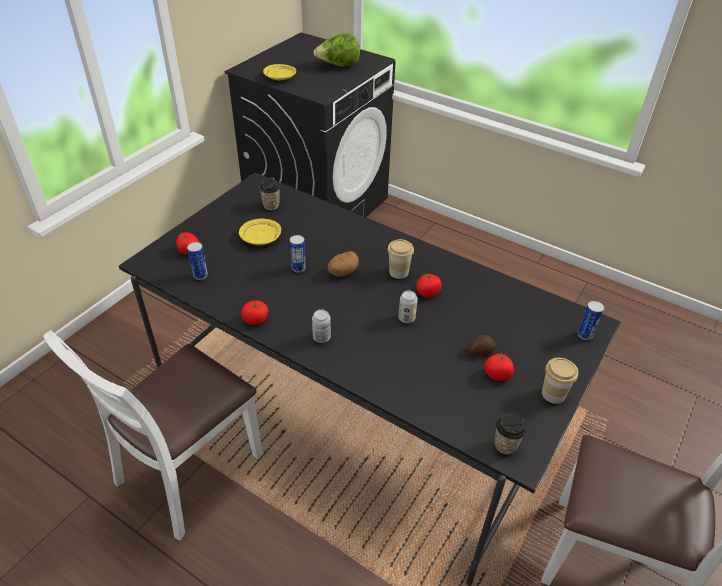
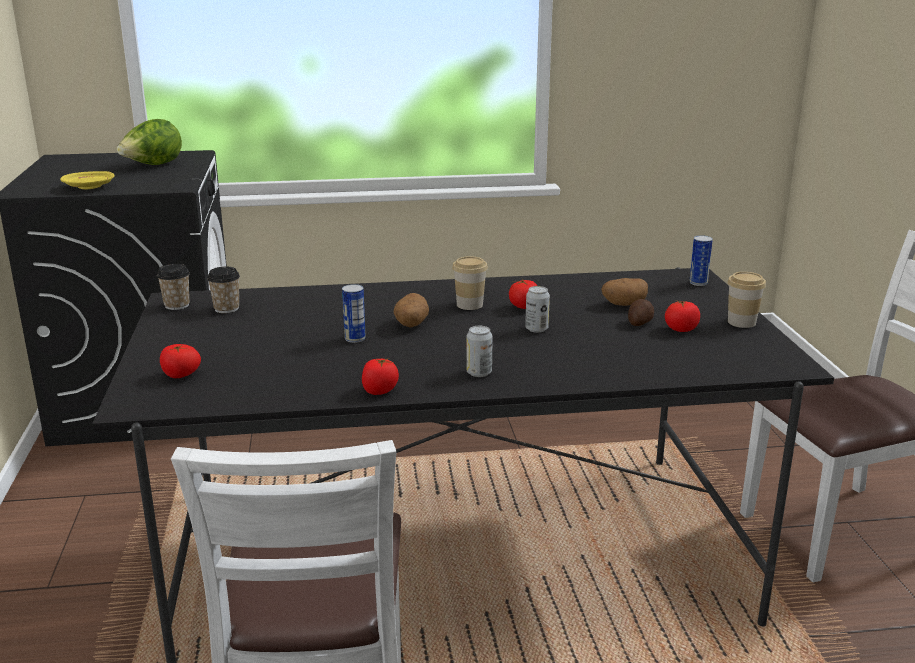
camera: 40 degrees left, 20 degrees down
(200, 275) = (238, 387): can -> none
(260, 238) = (262, 335): yellow plate -> none
(496, 327) = (623, 304): none -> potato
(505, 445) = (766, 364): cup -> cup (177, 305)

